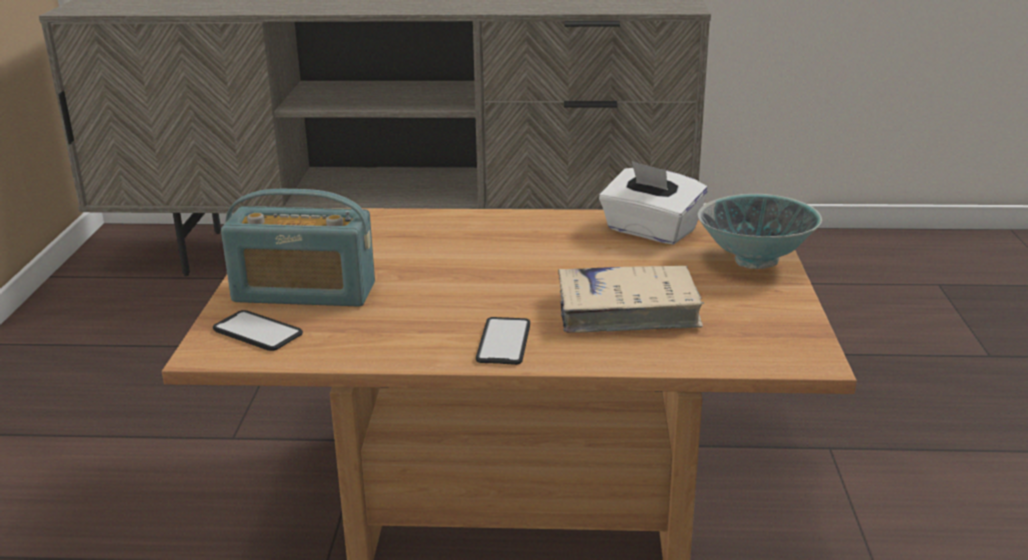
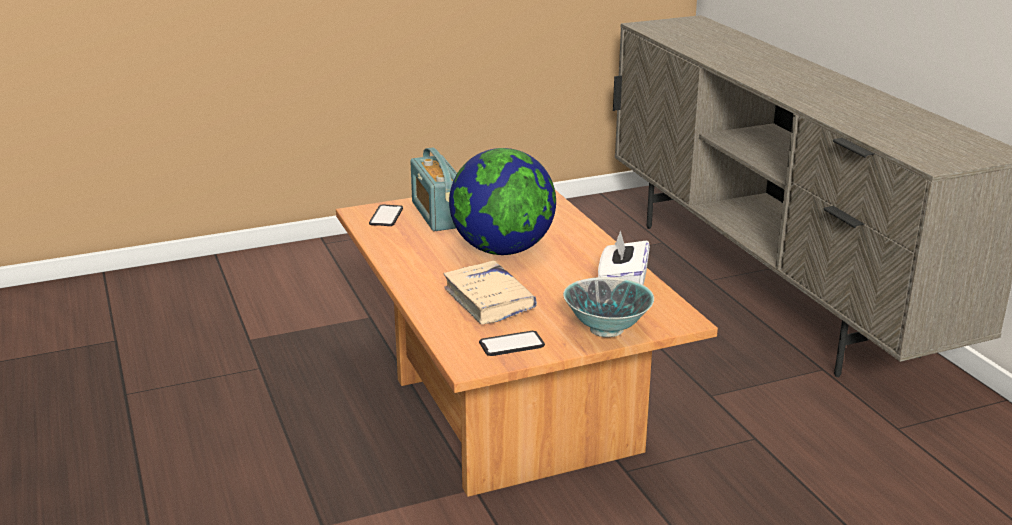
camera: 65 degrees right, 0 degrees up
(476, 273) = (502, 250): none -> globe
(503, 342) = (421, 275): phone -> phone (511, 344)

